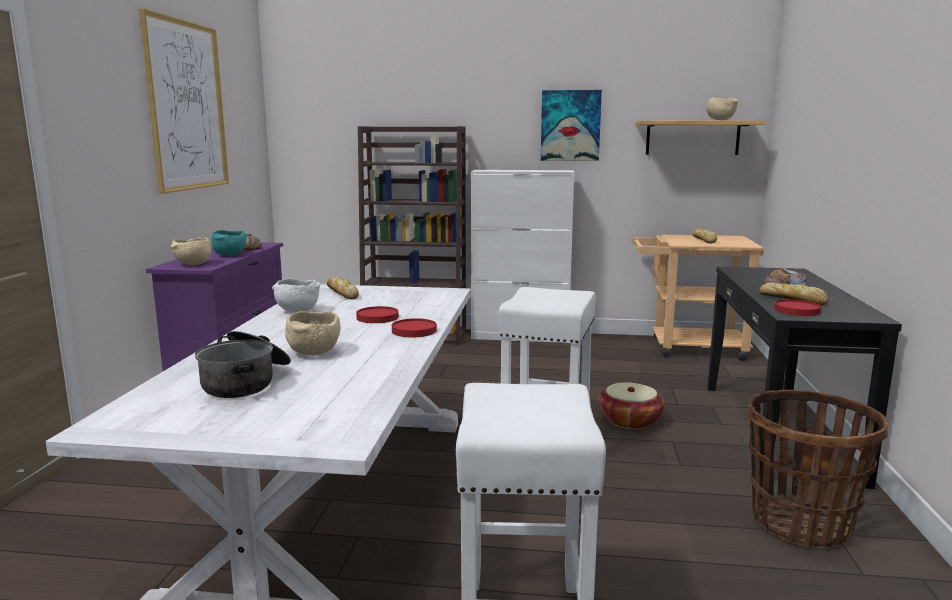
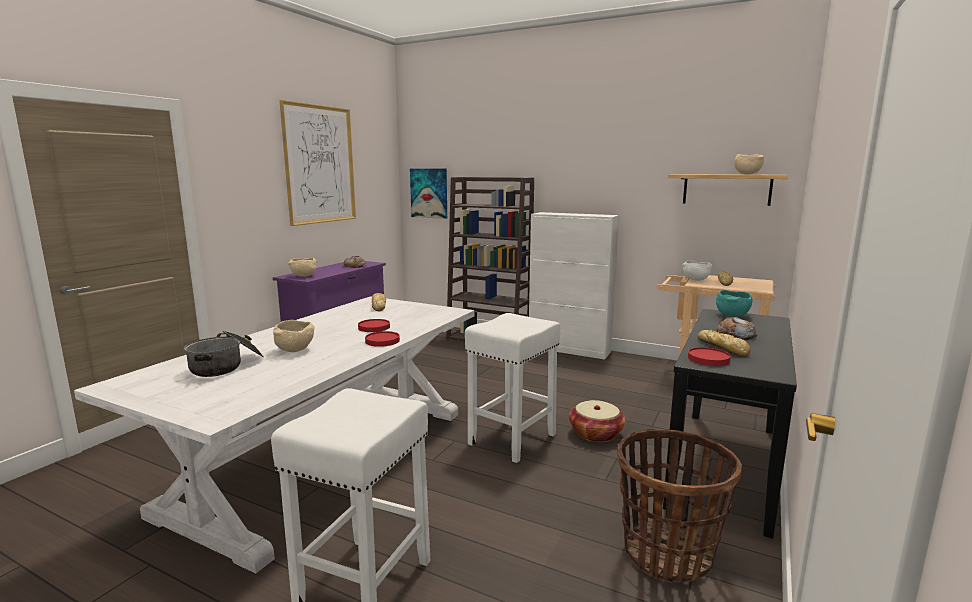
camera: 20 degrees right, 0 degrees up
(230, 255) = (336, 270): turquoise bowl -> turquoise bowl (732, 315)
(297, 311) = (330, 317): white bowl -> white bowl (695, 280)
(570, 125) = (618, 177): picture -> picture (429, 193)

